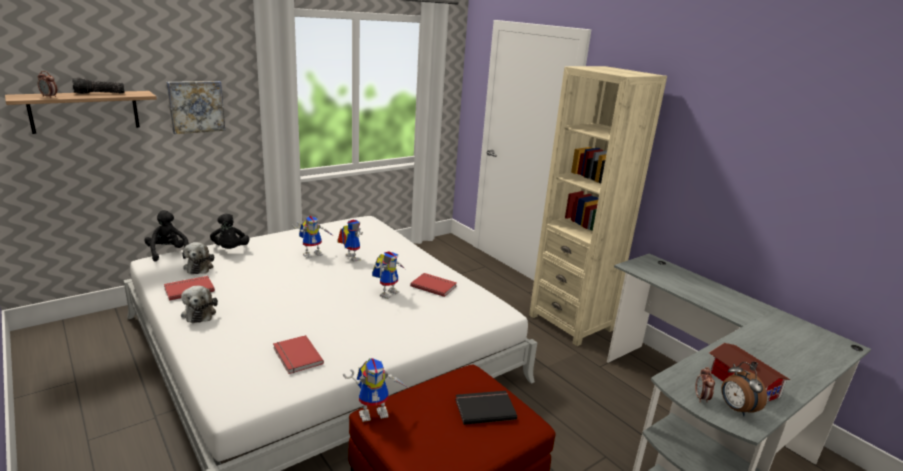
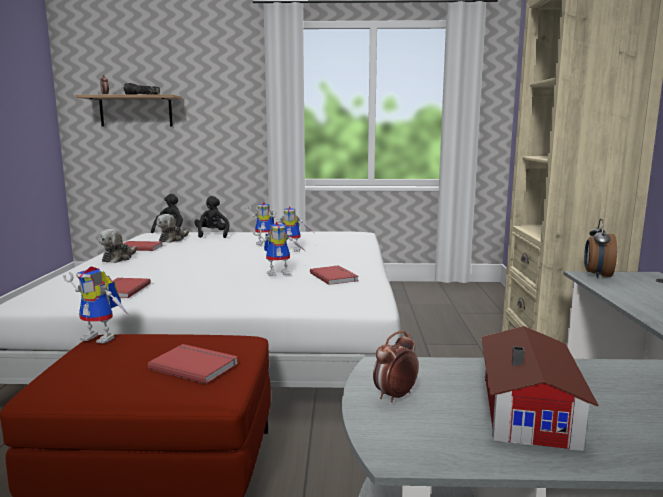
camera: 40 degrees right, 10 degrees down
(196, 106) = (217, 111): picture -> none
(230, 250) = (212, 235): black plush toy -> black plush toy turned 150 degrees clockwise
(349, 258) = (292, 250): toy robot -> toy robot turned 90 degrees clockwise
(484, 408) = (195, 365): black book -> red book
(736, 409) = (434, 428): alarm clock -> alarm clock (597, 275)

